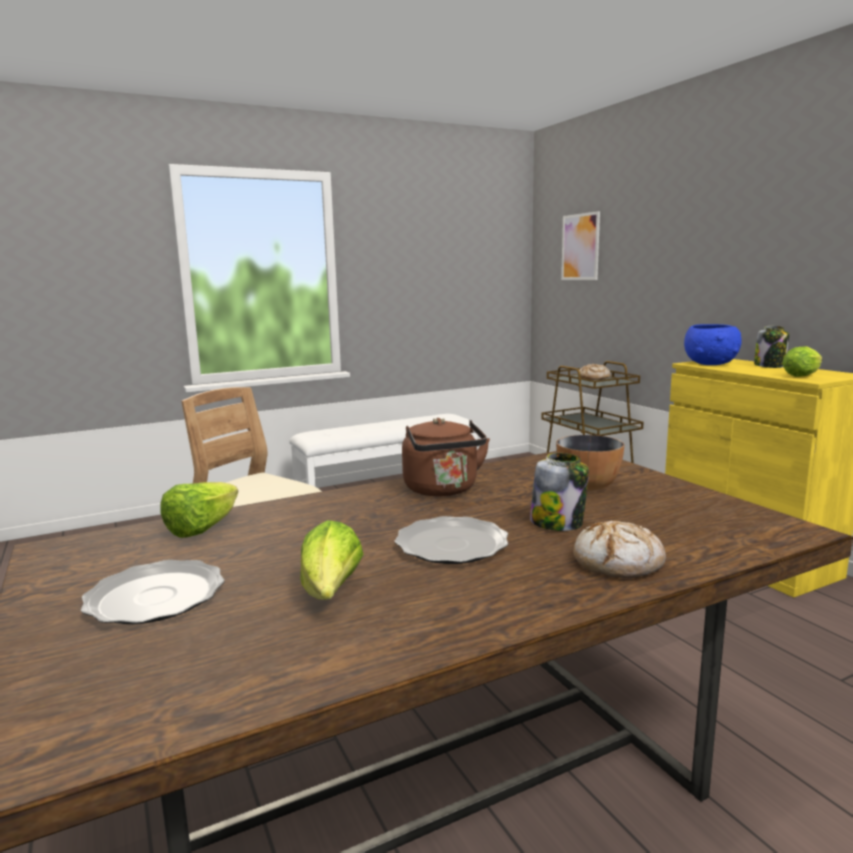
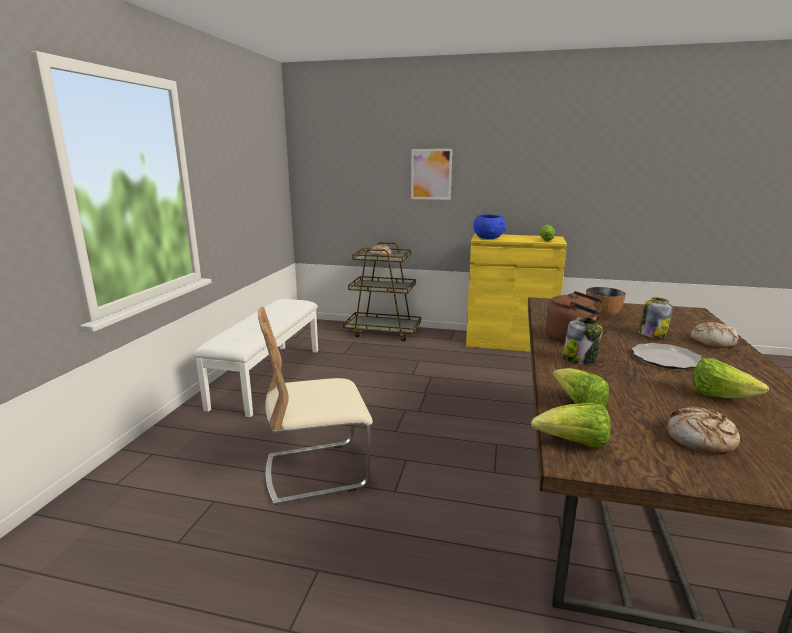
camera: 50 degrees left, 5 degrees up
(92, 543) = (573, 443): none -> lettuce
(154, 597) = (700, 439): plate -> bread
(580, 247) = (344, 160): picture -> picture (431, 174)
(770, 366) = (513, 236): jar -> jar (579, 359)

